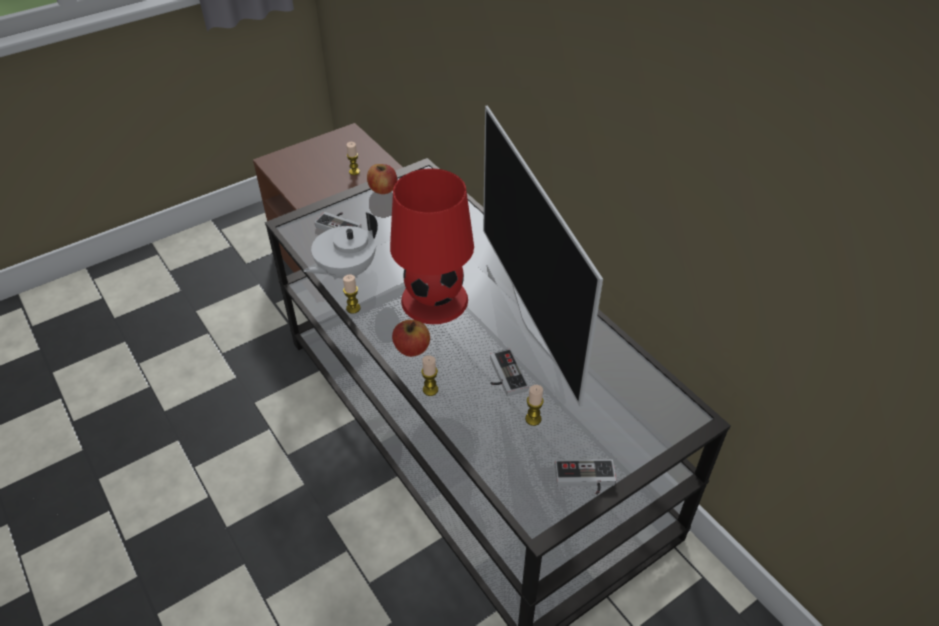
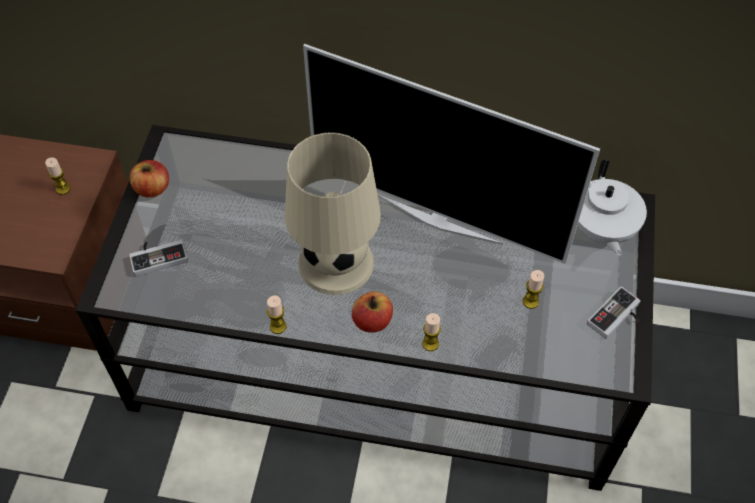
camera: 45 degrees left, 10 degrees up
(345, 271) = (223, 297): white teapot -> white teapot (601, 231)
(433, 299) = (335, 262): red table lamp -> beige table lamp
(503, 376) = (469, 284): game controller -> none

